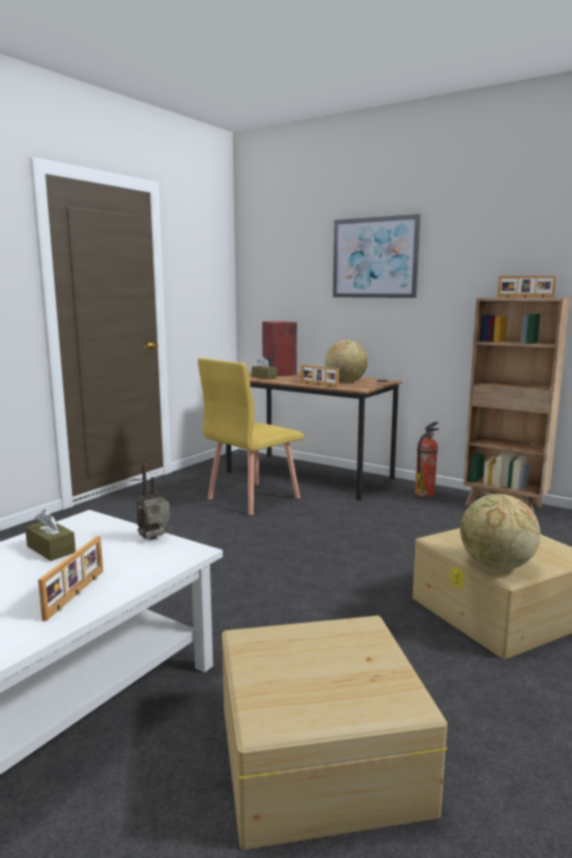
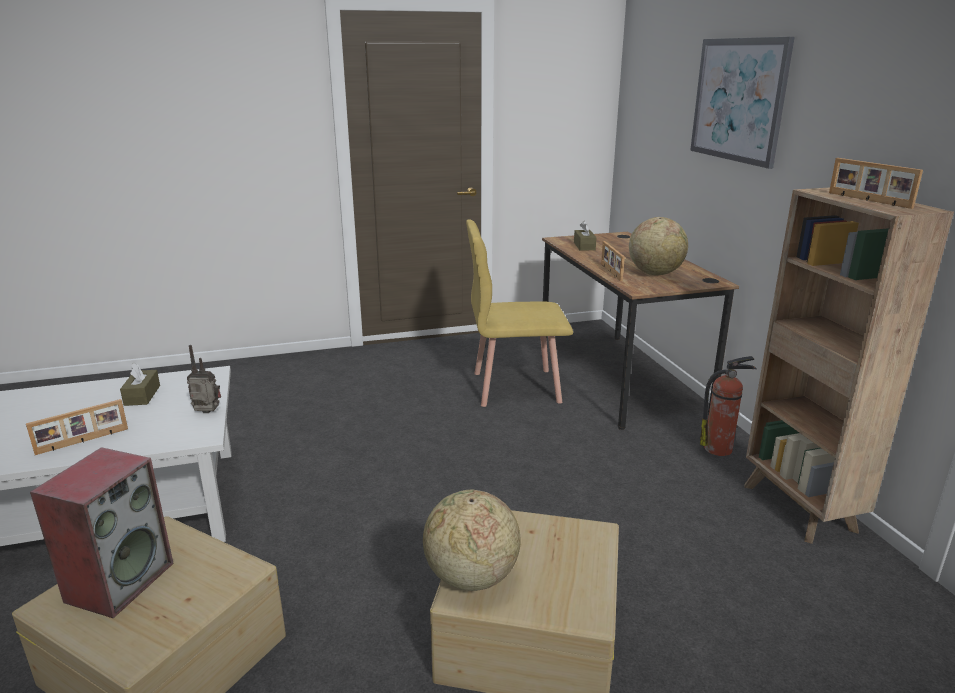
camera: 40 degrees right, 10 degrees up
(278, 373) = (617, 242): speaker -> speaker (120, 581)

